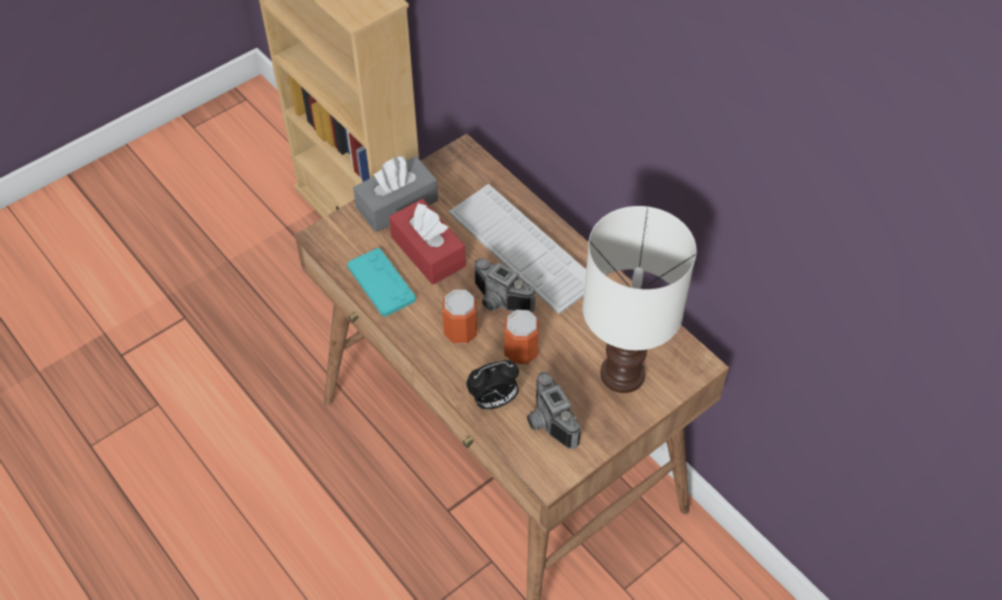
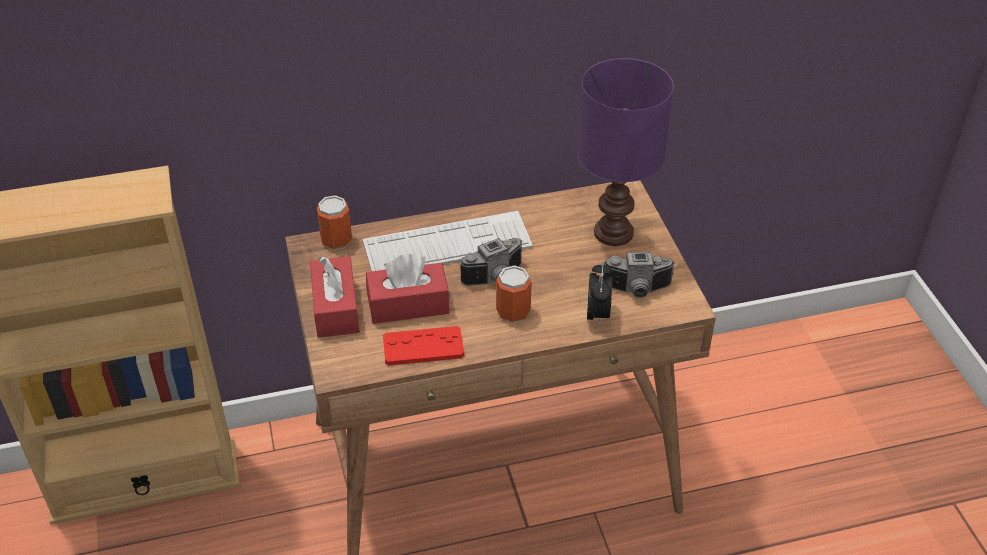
camera: 65 degrees left, 10 degrees down
(381, 283) = (423, 347): turquoise game controller -> red game controller
(397, 204) = (336, 308): grey tissue box -> red tissue box
(521, 352) = (557, 282): can -> can (336, 240)
(620, 373) = (612, 233): white table lamp -> purple table lamp

